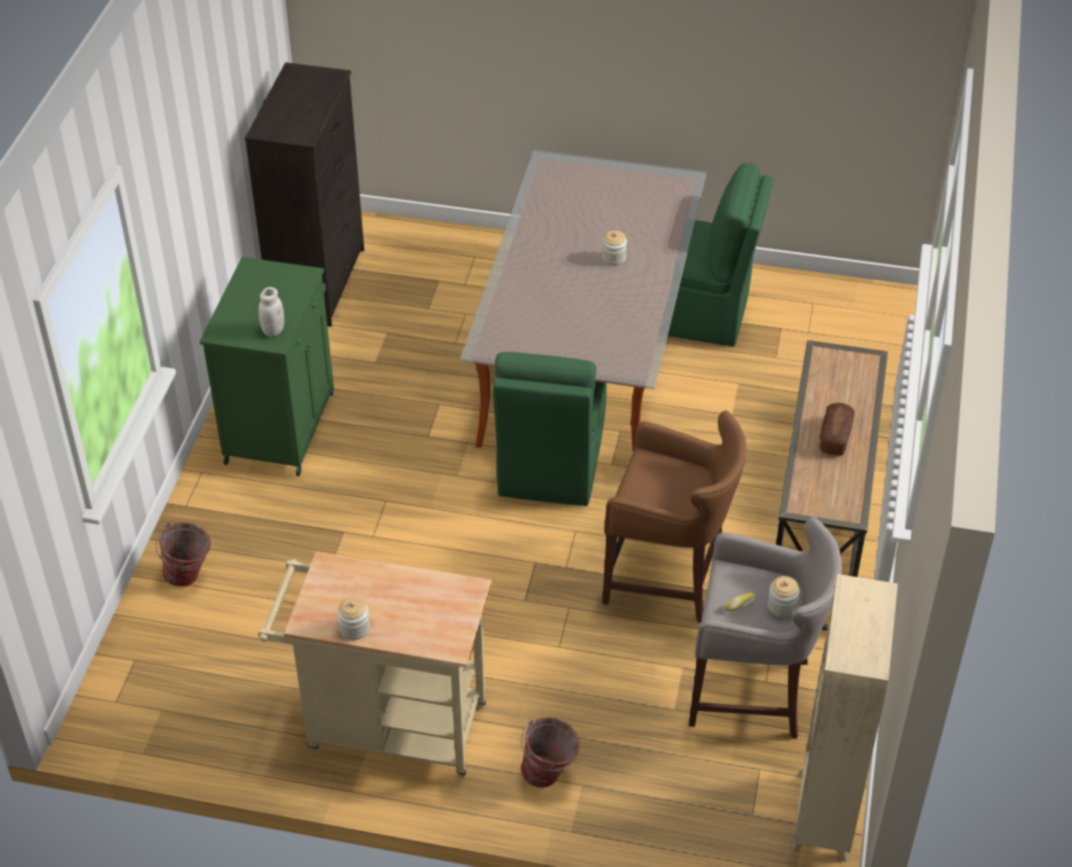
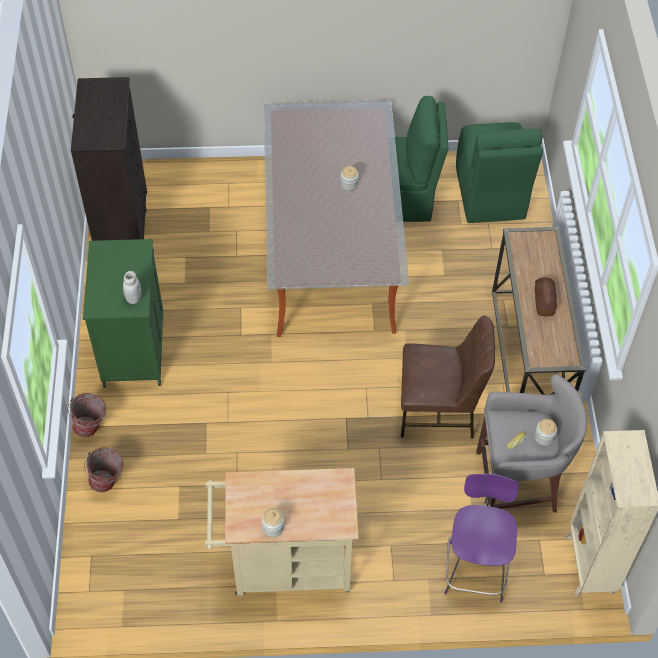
camera: 15 degrees left, 10 degrees up
(549, 775) = (404, 577): bucket -> bucket (92, 428)
(550, 463) = (332, 338): green chair -> green chair (490, 195)
(655, 786) = (476, 568): none -> purple stool
(669, 578) = (439, 410): brown stool -> brown chair

